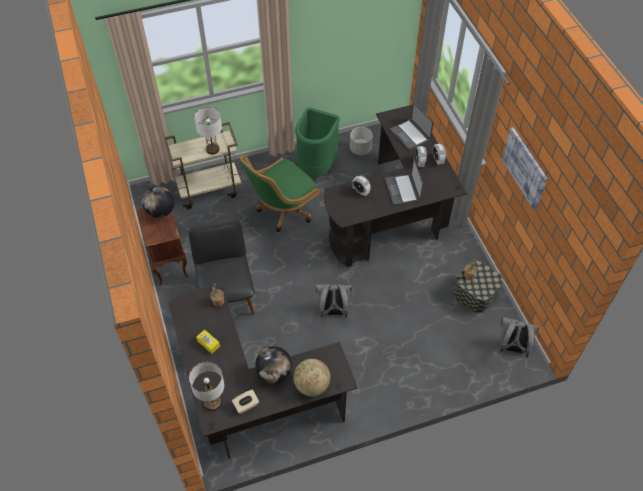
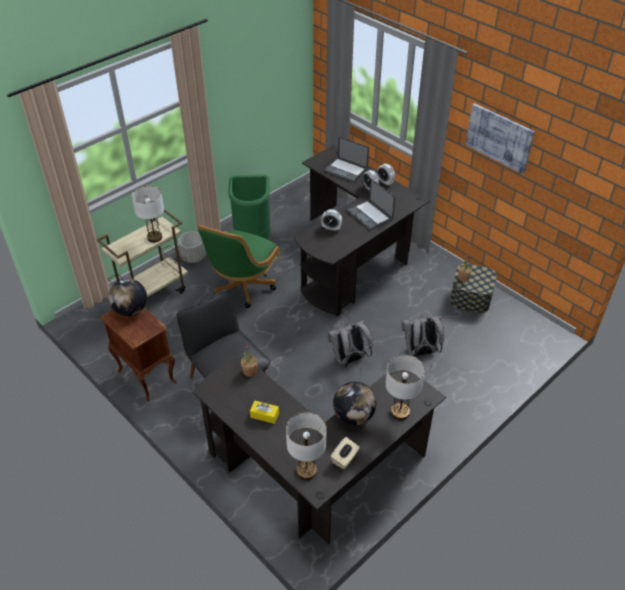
camera: 25 degrees left, 10 degrees down
(311, 385) = (399, 412): globe -> table lamp
(360, 149) = (286, 213): grey planter -> grey planter (193, 257)
(512, 347) = (533, 330): grey backpack -> grey backpack (420, 352)

